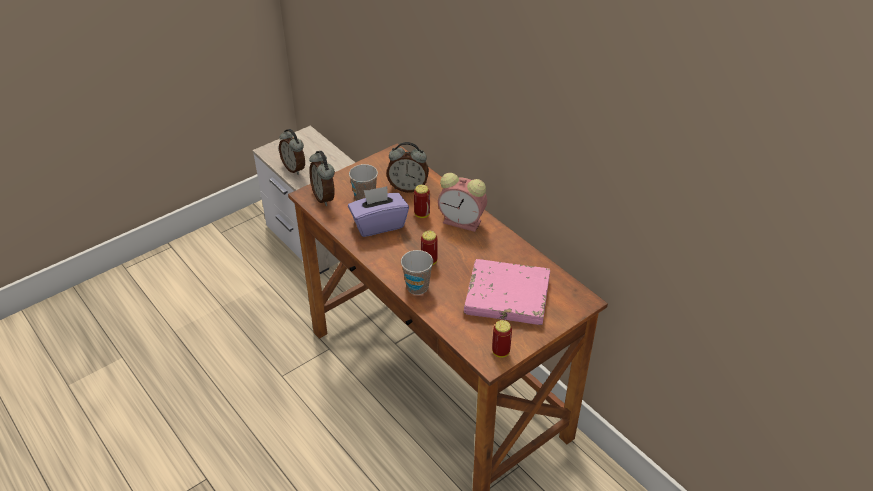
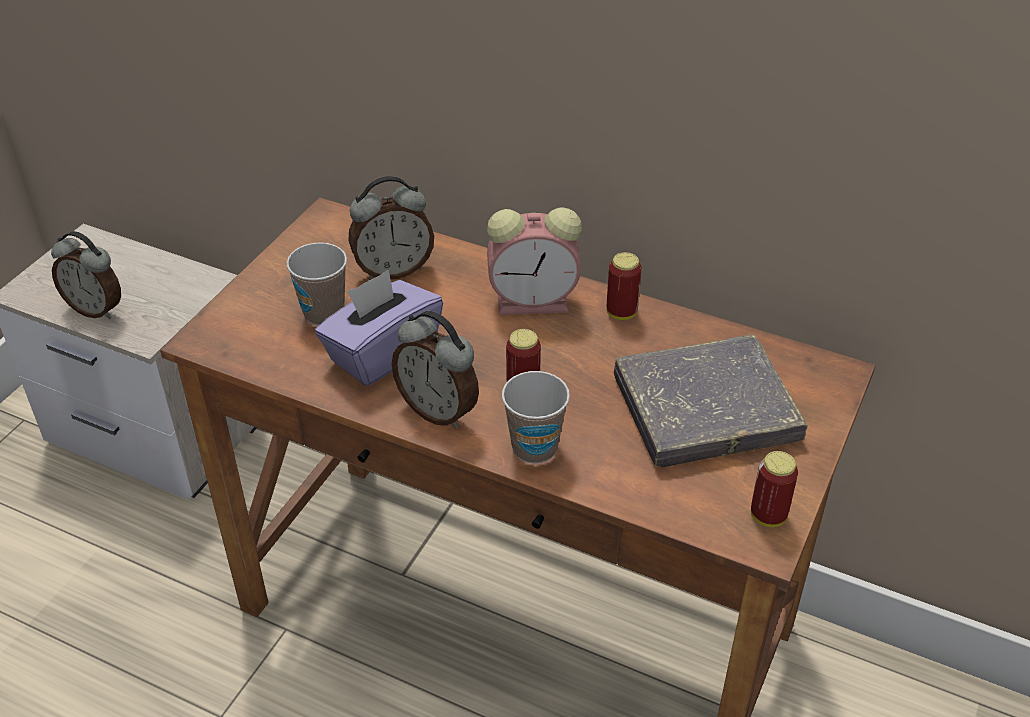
camera: 25 degrees left, 0 degrees up
(325, 197) = (242, 334): alarm clock -> alarm clock (439, 410)
(422, 214) = (451, 310): can -> can (621, 313)
(507, 296) = (705, 409): pink book -> grey book

